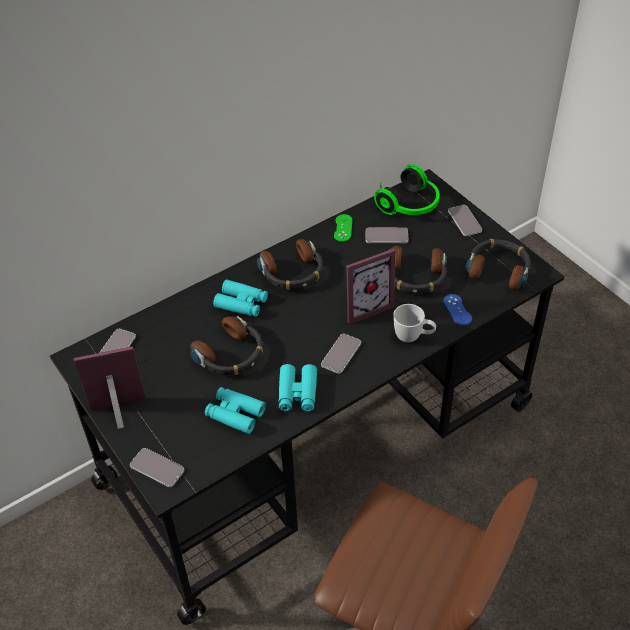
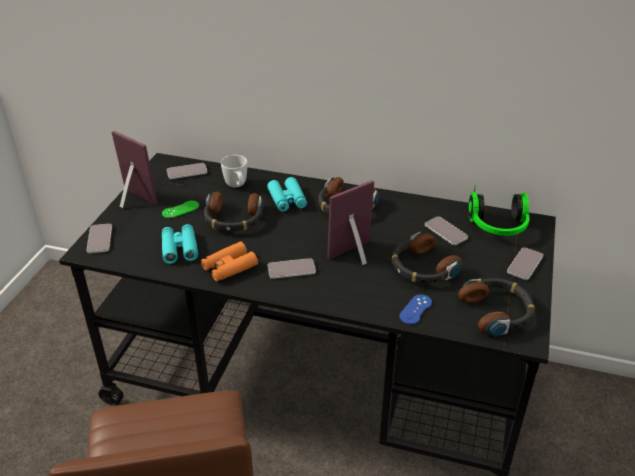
camera: 50 degrees right, 10 degrees down
(297, 392) = (229, 267): turquoise binoculars -> orange binoculars
(343, 228) = (423, 207): green game controller -> green game controller (180, 209)
(364, 305) = (356, 256): picture frame -> picture frame turned 120 degrees clockwise
(413, 337) = (354, 299): white mug -> white mug (237, 186)

